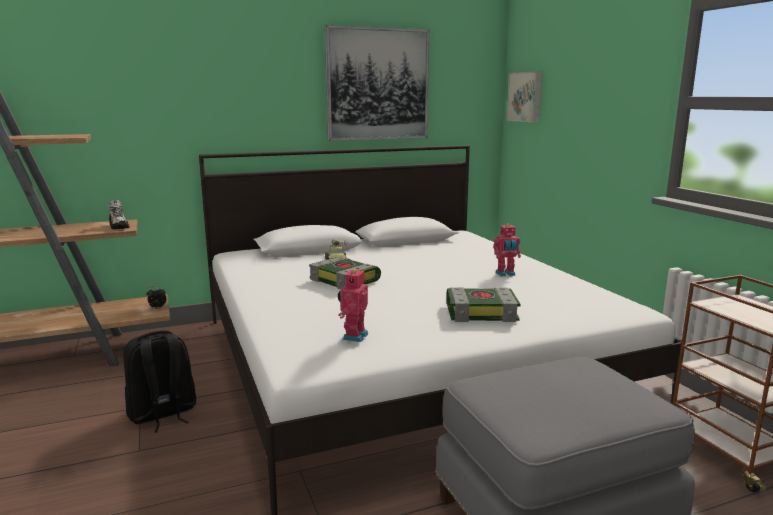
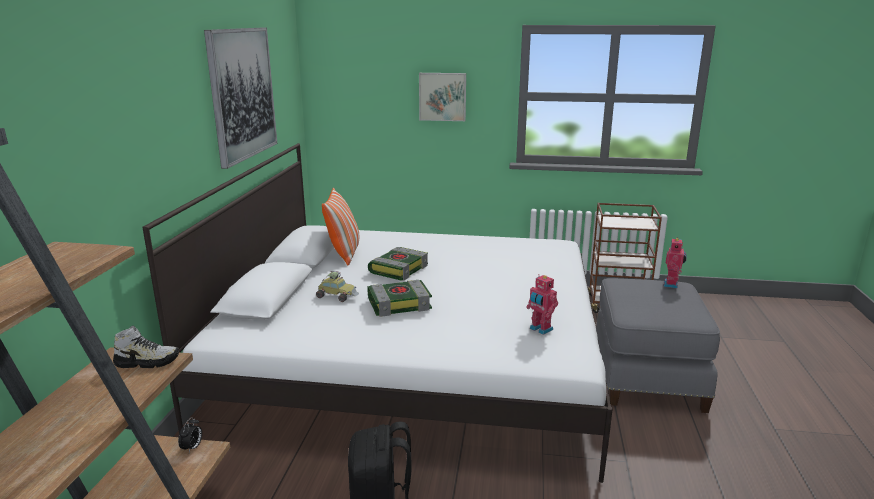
camera: 60 degrees left, 5 degrees up
(424, 247) = (344, 253): none -> pillow
(482, 312) = (526, 279): book -> book (398, 269)
(505, 274) = (456, 250): toy robot -> toy robot (672, 284)
(526, 97) = (339, 90): picture -> picture (442, 96)

